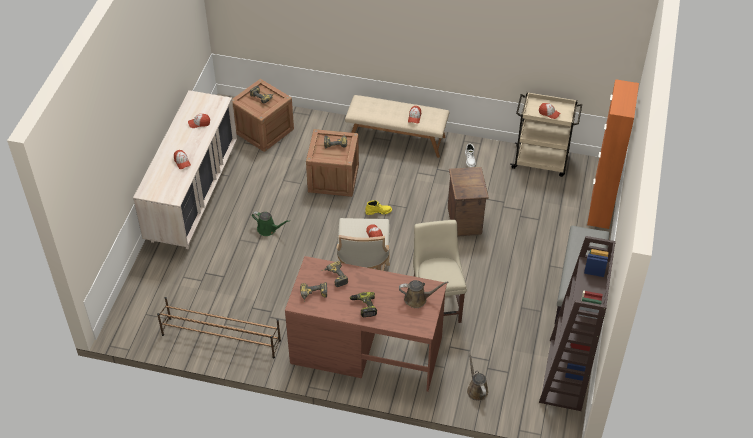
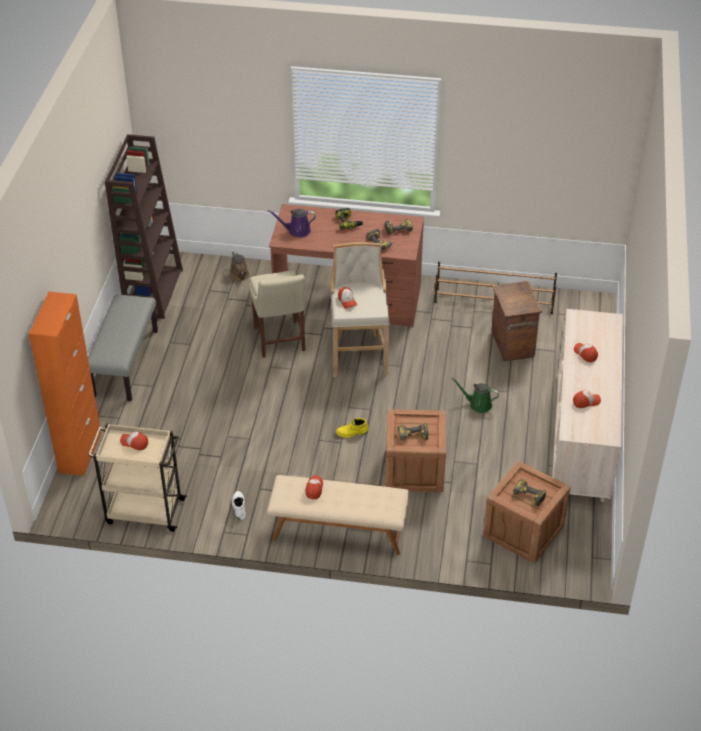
camera: 175 degrees right, 5 degrees down
(418, 299) = (297, 231): brown watering can -> purple watering can
(464, 220) = (247, 428): crate -> crate (512, 345)

